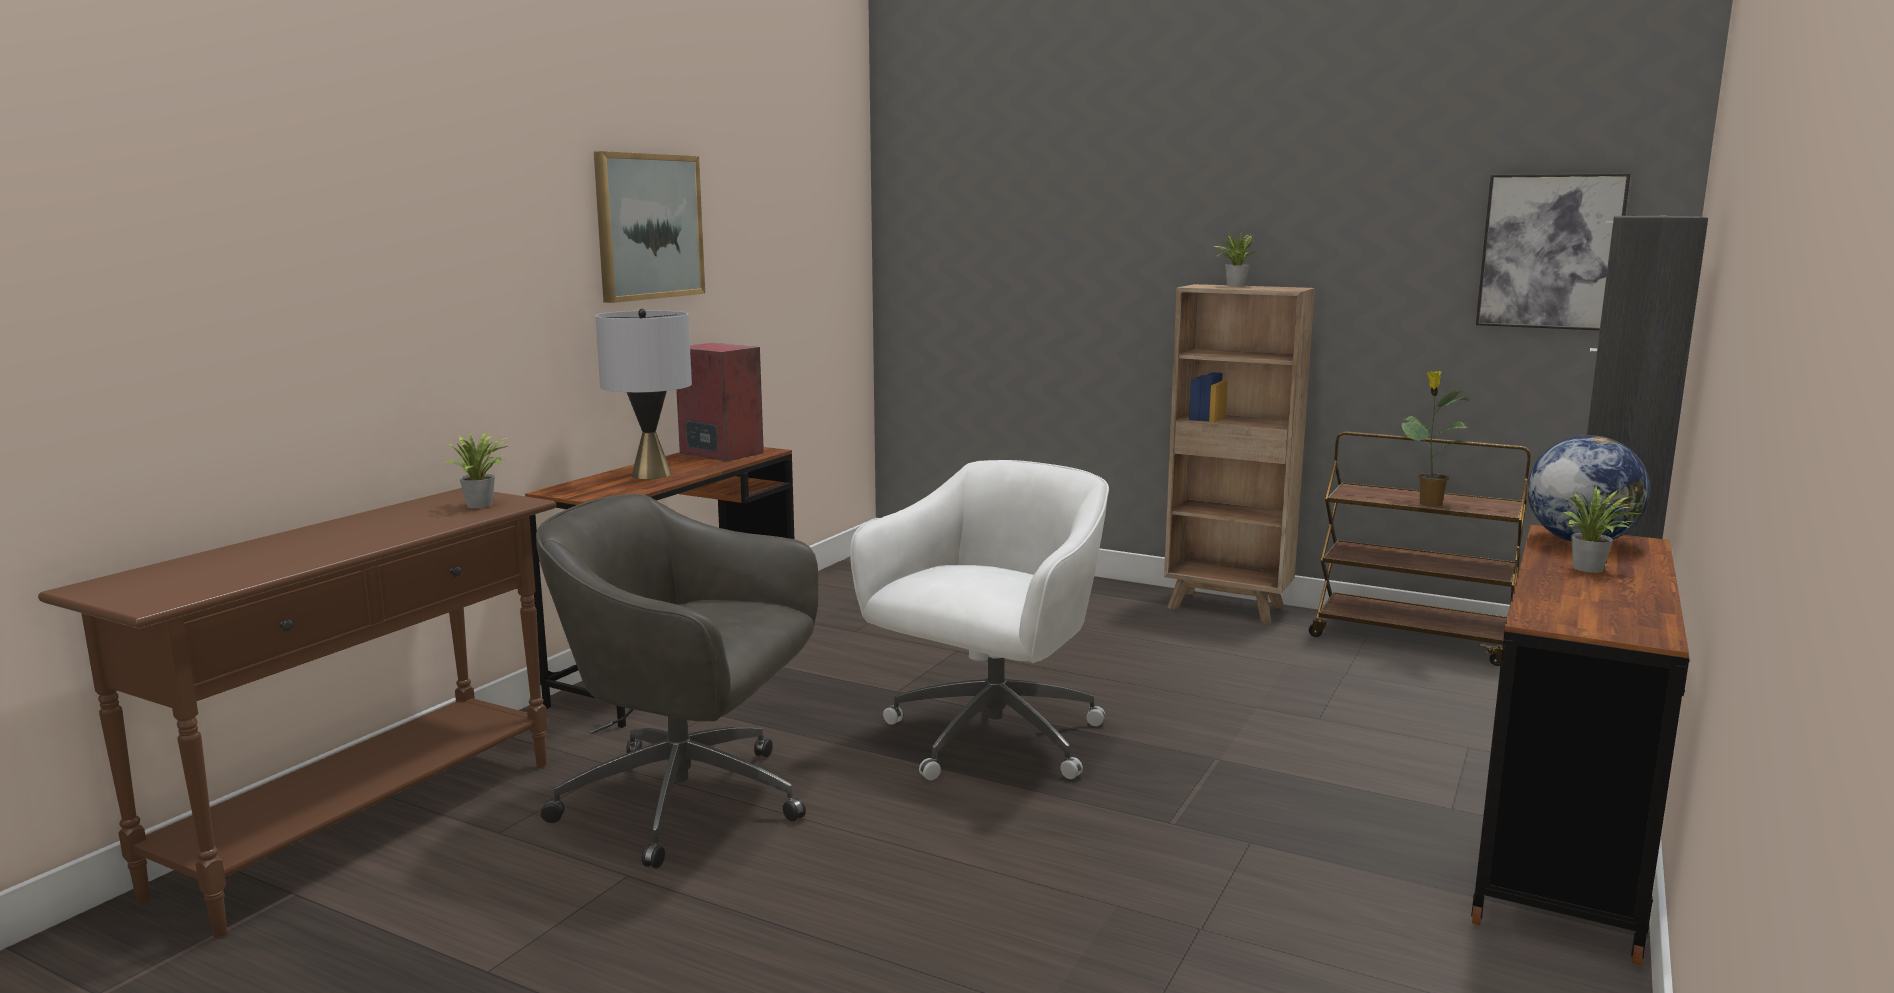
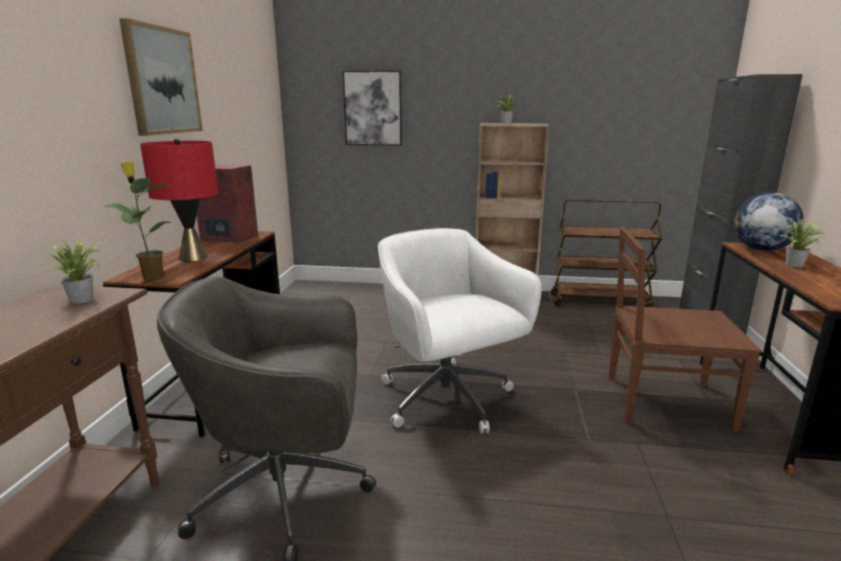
camera: 20 degrees left, 5 degrees up
(651, 475) = (193, 257): grey table lamp -> red table lamp
(990, 740) = (447, 400): white office chair -> white office chair turned 45 degrees counterclockwise
(1360, 800) = (663, 402): none -> brown chair
(1428, 504) = (614, 233): potted plant -> potted plant (152, 277)
(1550, 251) = (664, 101): picture -> picture (373, 108)

